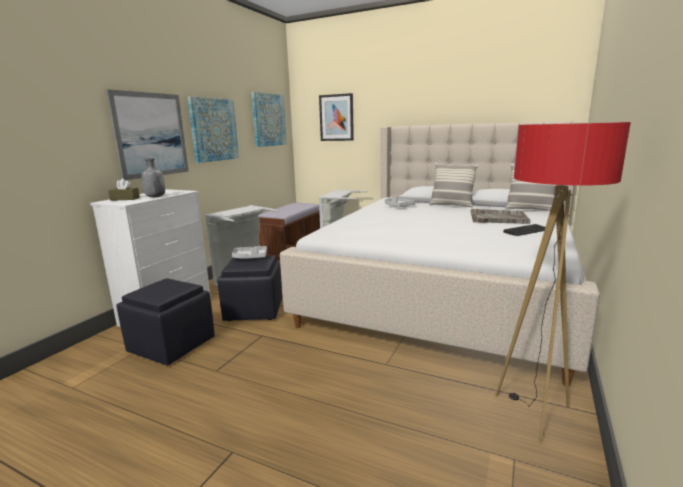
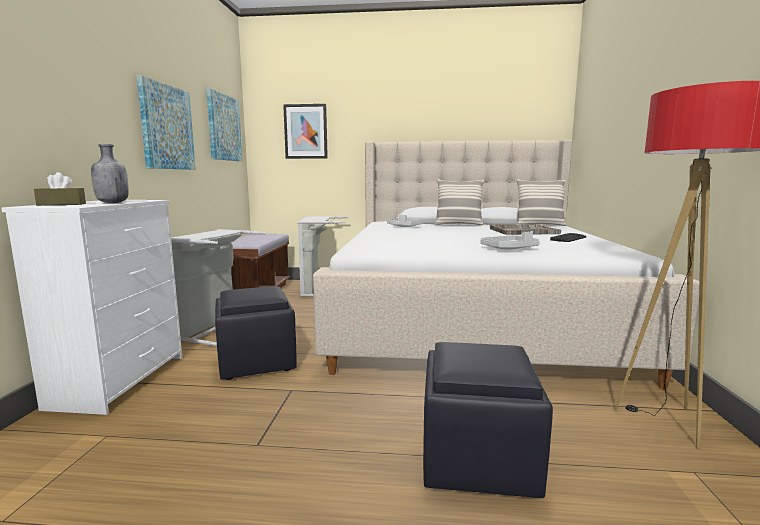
camera: 20 degrees left, 5 degrees down
(151, 135) = (90, 118): picture -> none
(172, 346) = (159, 424): black ottoman -> black ottoman (479, 460)
(250, 257) = (250, 289): grey tray -> grey tray (509, 249)

